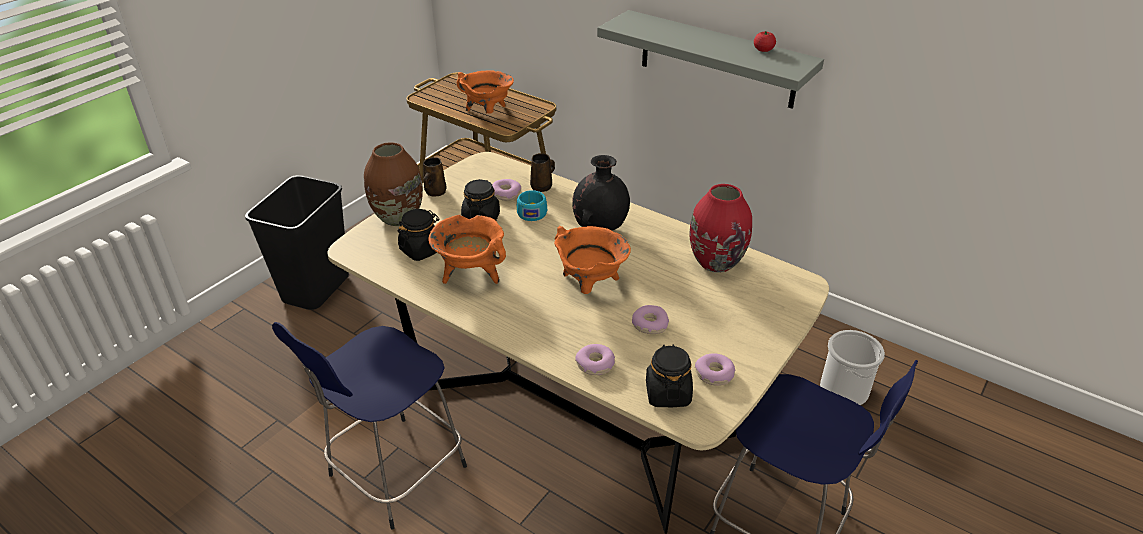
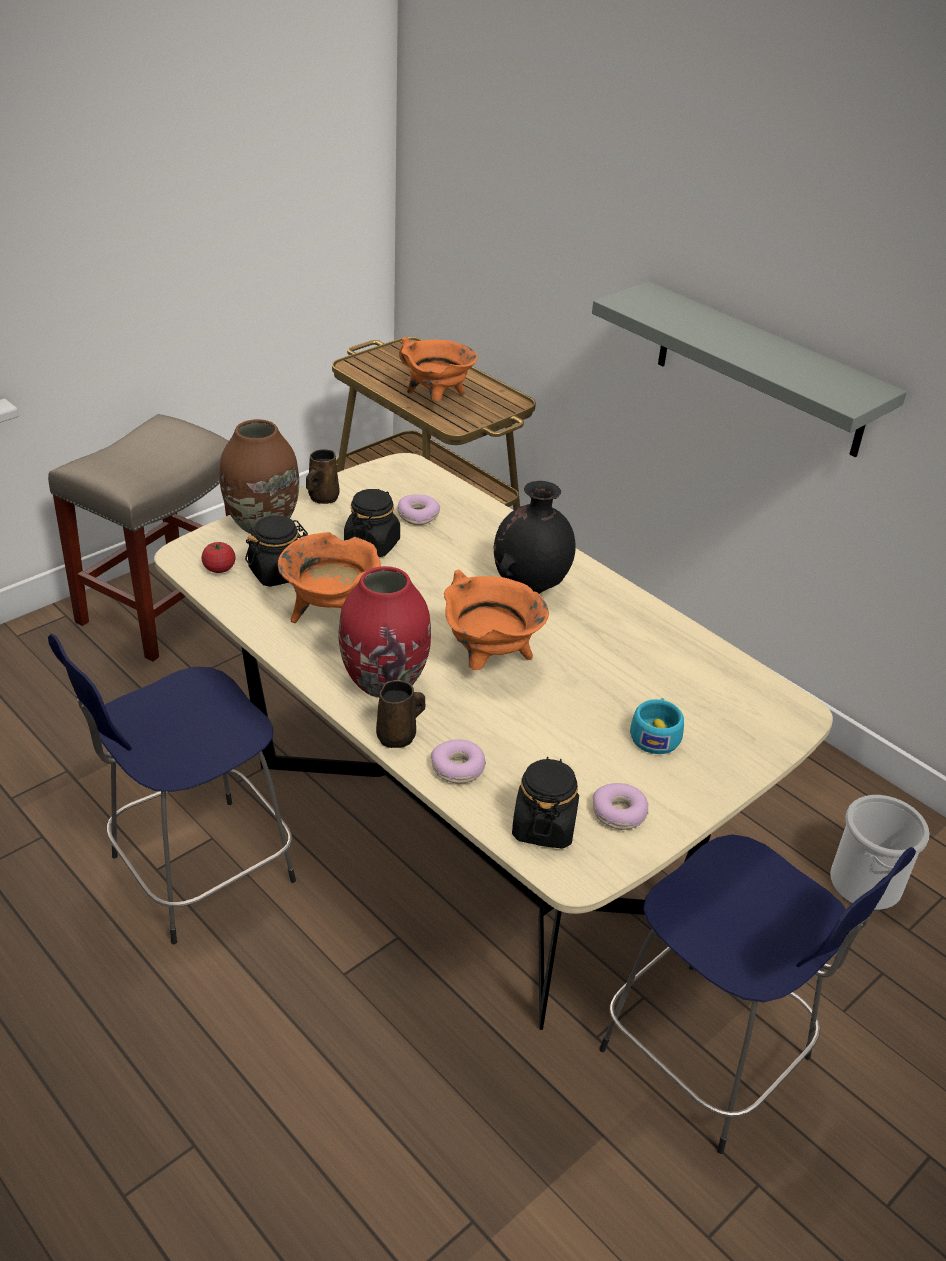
camera: 10 degrees right, 0 degrees up
(315, 289) = (165, 605): black trash can -> beige stool
(532, 212) = (445, 546): turquoise cup -> turquoise cup (655, 735)
(542, 187) = (471, 514): brown mug -> brown mug (398, 736)
(649, 324) = (552, 728): donut -> none
(716, 262) = (679, 659): red vase -> red vase (385, 681)
(763, 50) = (820, 366): tomato -> tomato (219, 569)

